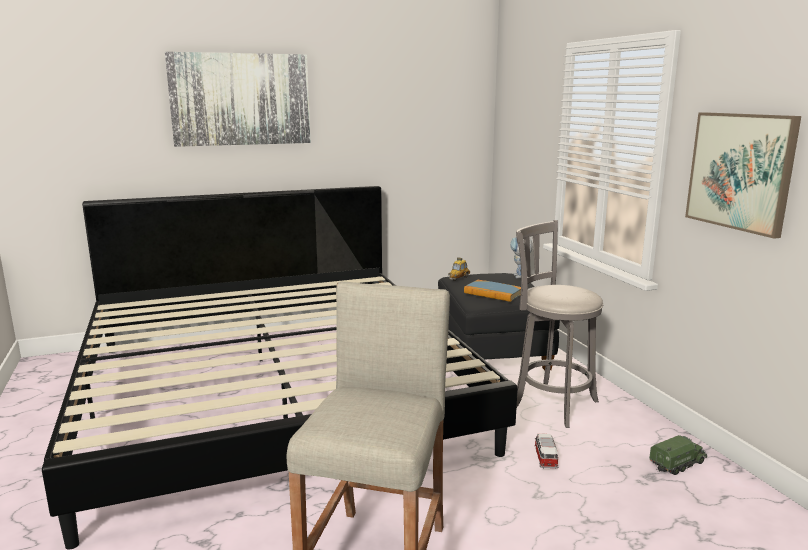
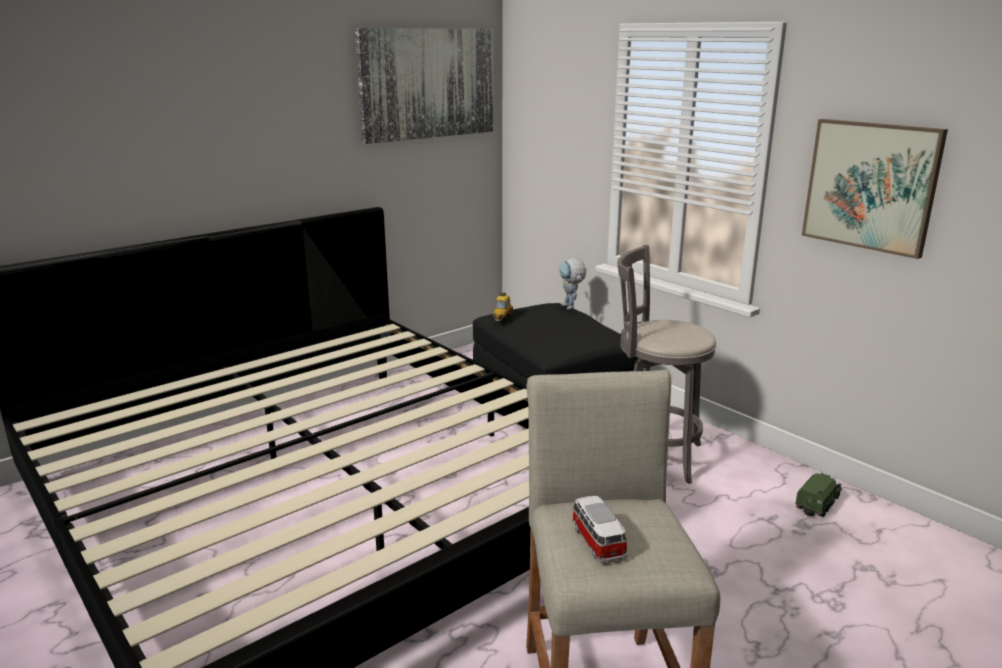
camera: 20 degrees left, 5 degrees up
(241, 99) = (190, 101): picture -> picture (428, 84)
(493, 293) = (561, 334): book -> none
(545, 458) = (691, 526): toy car -> toy car (597, 541)

